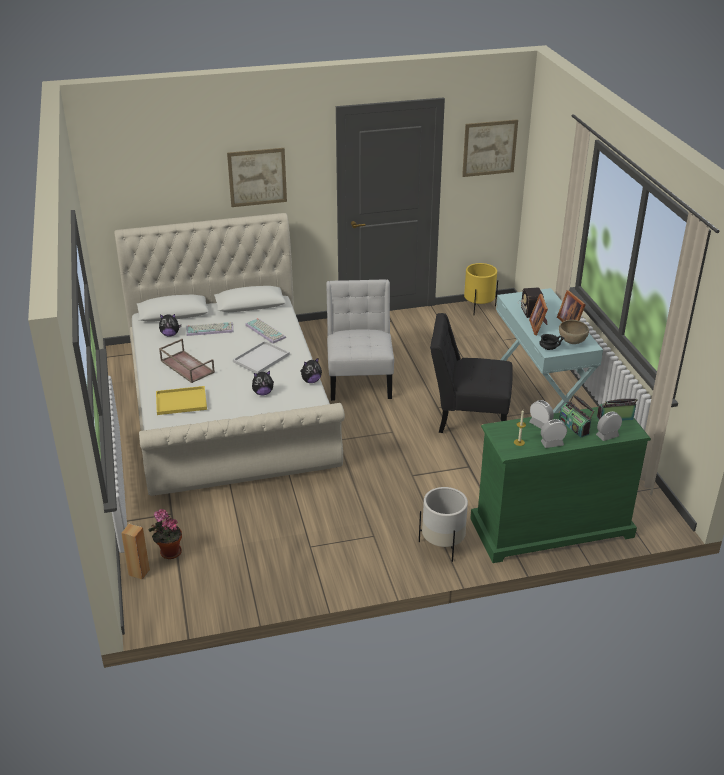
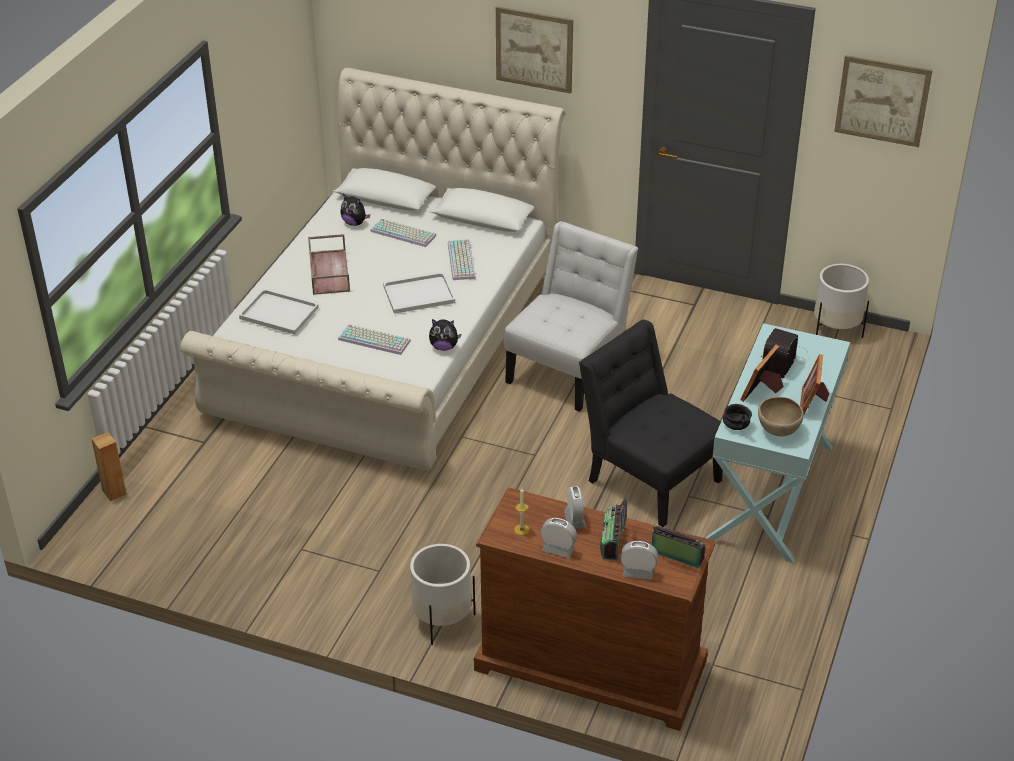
camera: 35 degrees right, 5 degrees up
(168, 552) = (160, 484): potted plant -> none
(182, 401) = (280, 313): yellow tray -> white tray
(263, 393) = (375, 340): plush toy -> keyboard
(478, 307) = (836, 330): yellow planter -> white planter
(550, 529) = (588, 666): green dresser -> brown dresser

